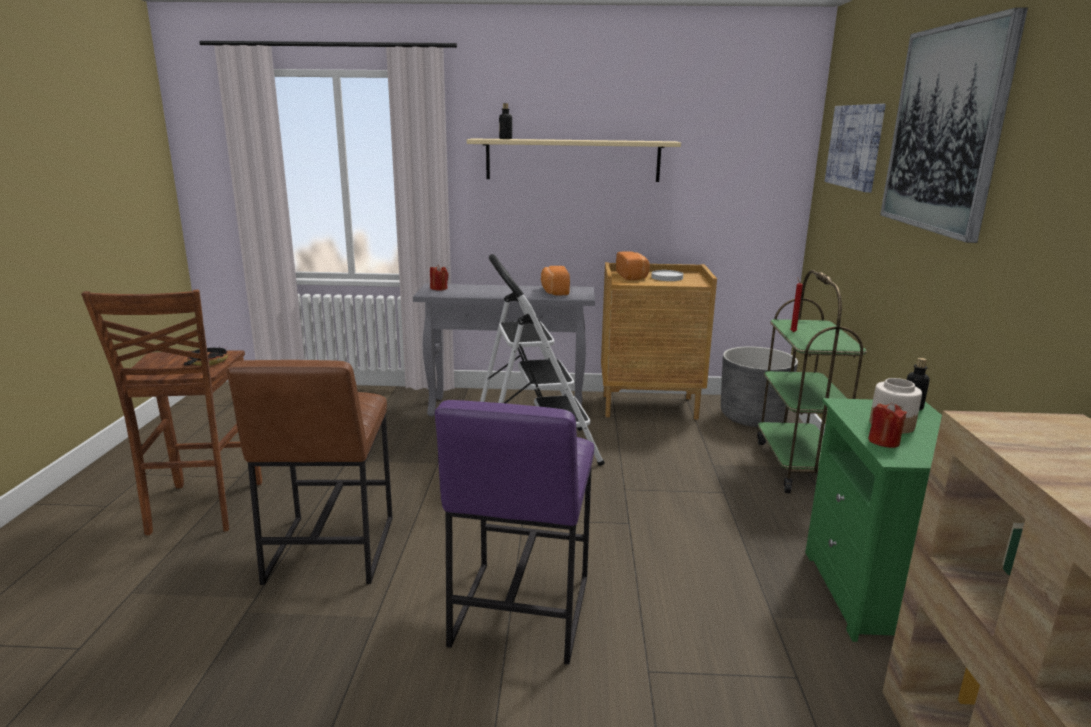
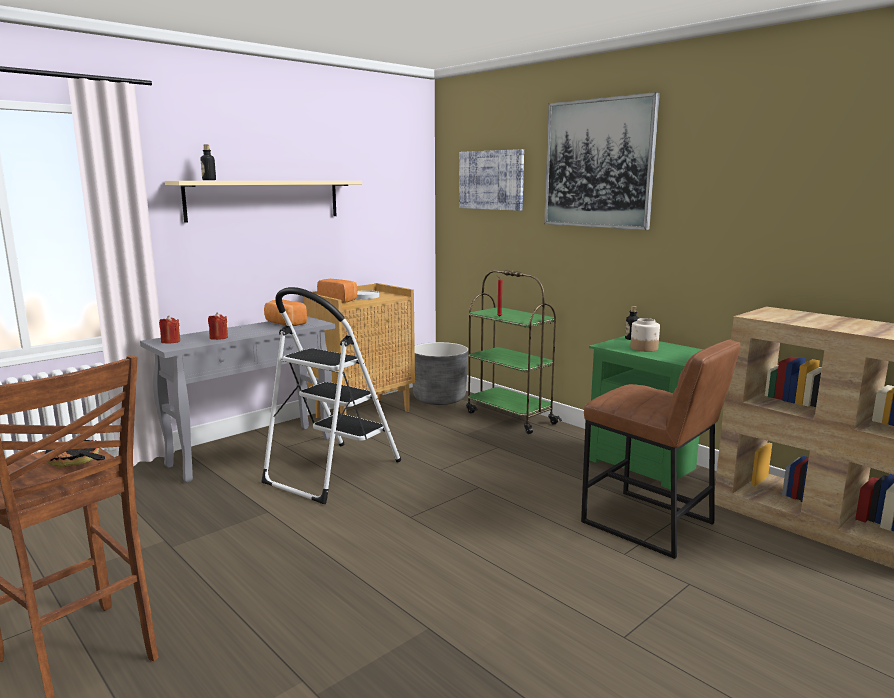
camera: 45 degrees left, 5 degrees down
(330, 550) = (300, 613): brown chair -> brown chair (649, 523)
(520, 612) = (511, 567): purple chair -> none
(883, 441) = (659, 356): red candle -> red candle (218, 338)

